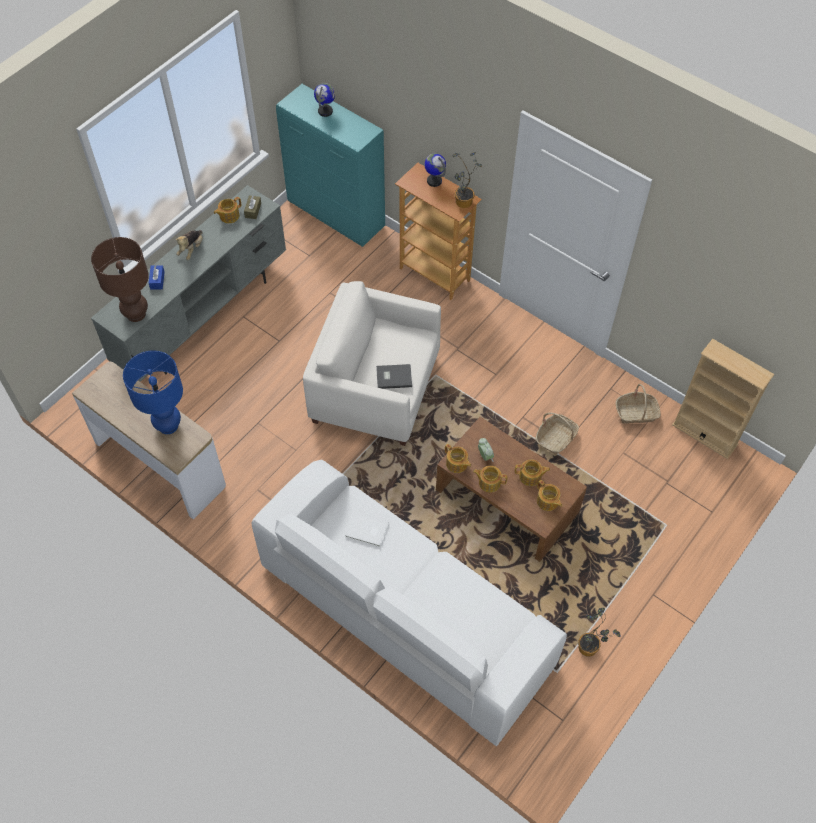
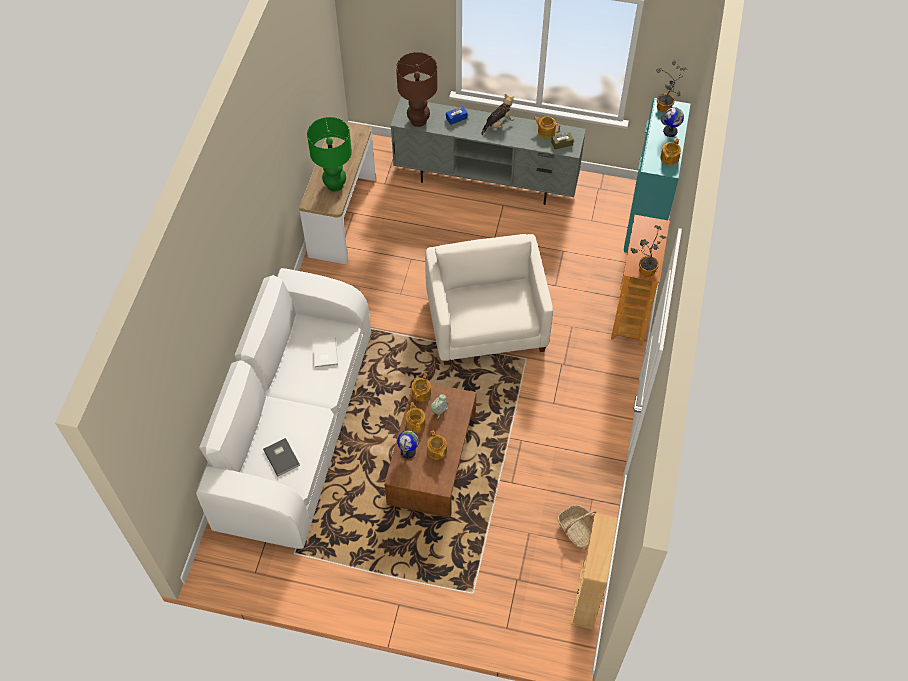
camera: 65 degrees right, 0 degrees up
(168, 425) = (335, 185): blue table lamp -> green table lamp
(191, 249) = (498, 124): plush toy -> plush toy turned 150 degrees clockwise
(393, 376) = (473, 313): grey book -> grey book (282, 457)
(434, 181) = (656, 240): globe -> globe (408, 451)
(547, 501) = (419, 472): teapot -> teapot (669, 158)
(556, 438) = (514, 473): basket -> none
(590, 648) = (326, 571): potted plant -> potted plant (664, 109)

